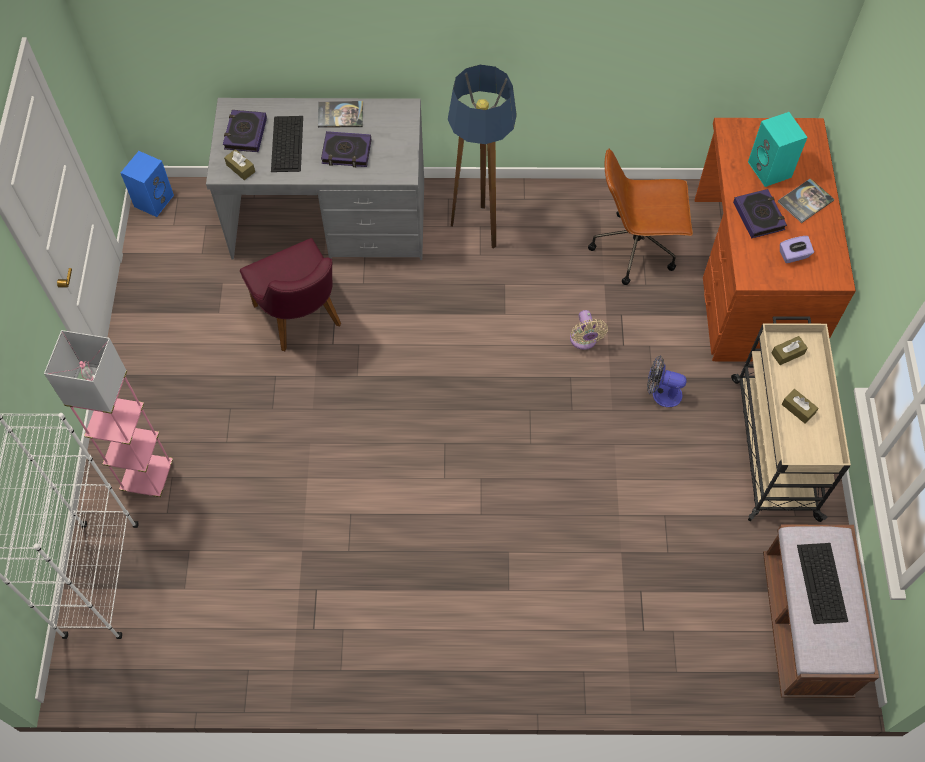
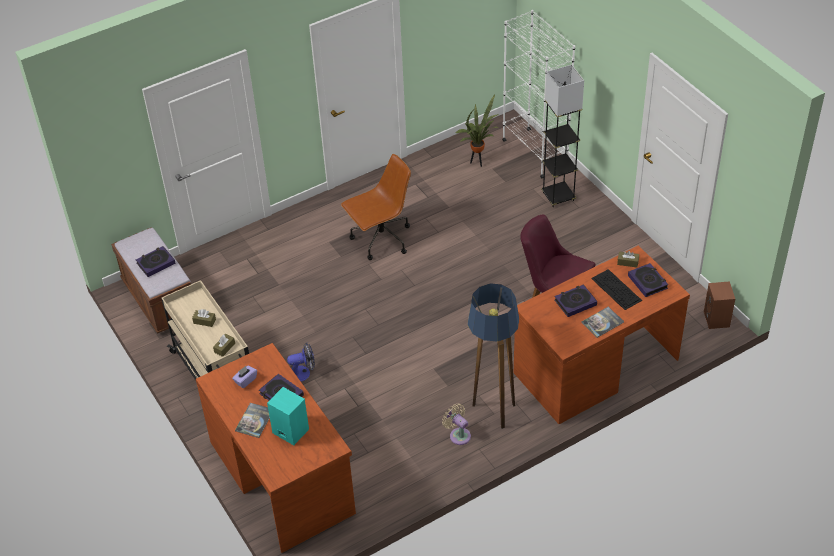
camera: 150 degrees right, 15 degrees down
(148, 477) = (558, 196): pink floor lamp -> grey floor lamp
(154, 200) = (717, 319): blue speaker -> brown speaker
(193, 614) = (478, 162): none -> potted plant
(330, 220) = (595, 365): grey desk -> brown desk
(584, 340) = (371, 378): beige fan -> beige fan (458, 435)
(636, 248) = (376, 455): brown office chair -> brown office chair (381, 240)
(822, 583) = (155, 263): keyboard -> book

